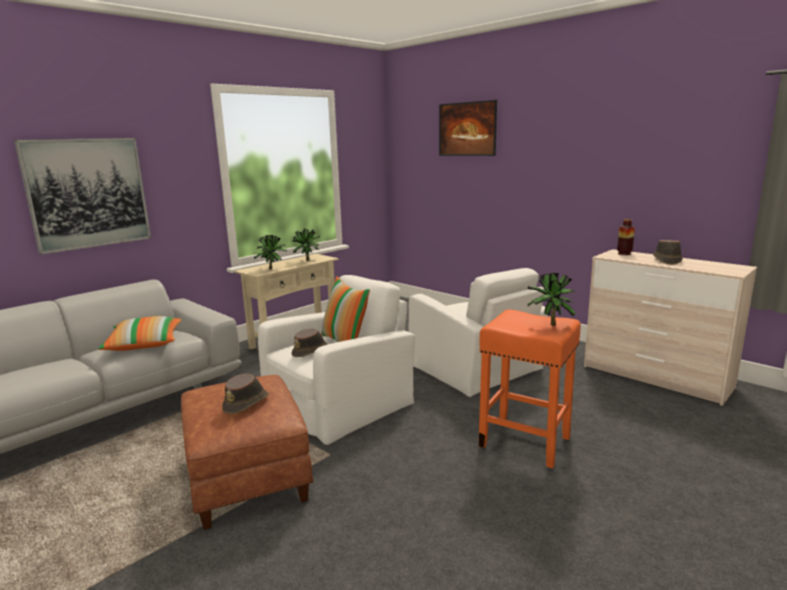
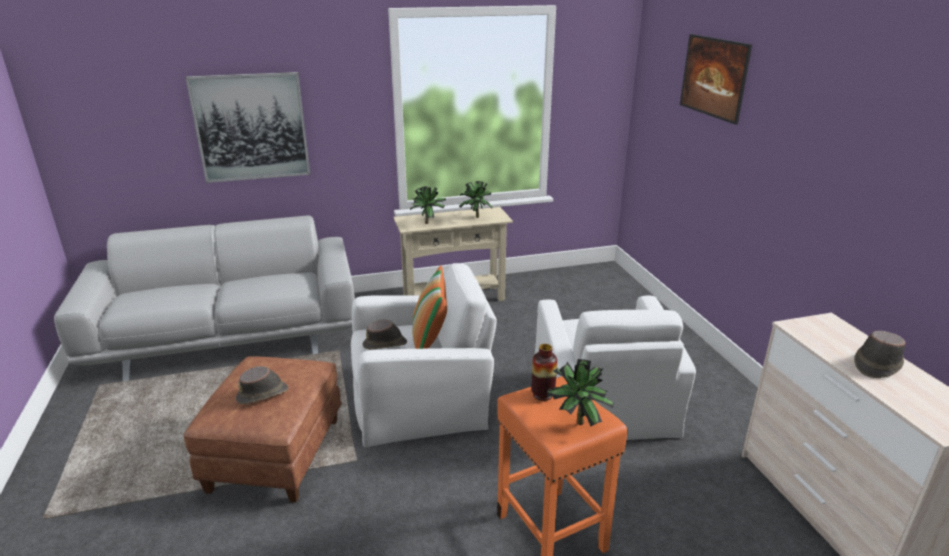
camera: 30 degrees right, 10 degrees up
(144, 344) = (265, 288): pillow -> none
(624, 253) = (832, 328): vase -> vase (542, 394)

